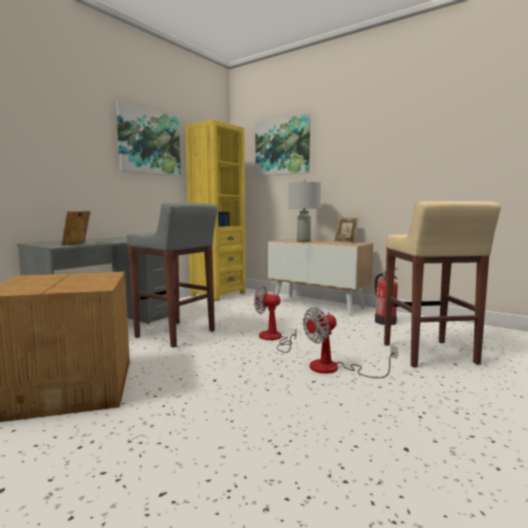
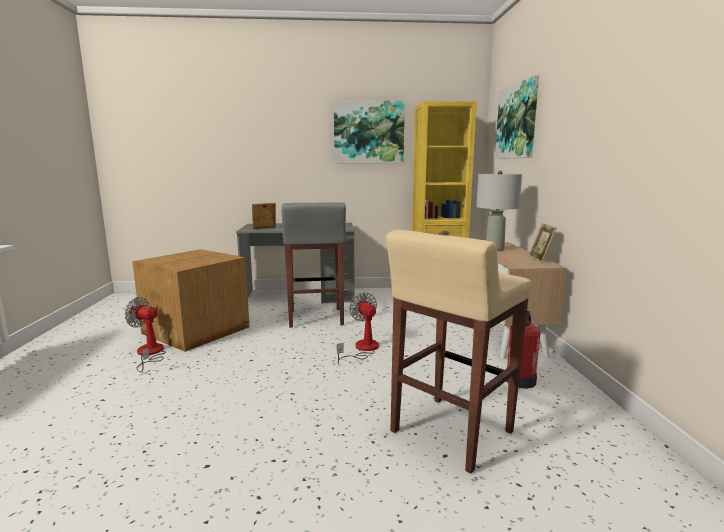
camera: 50 degrees right, 5 degrees up
(334, 369) = (331, 394): fan -> fan (149, 354)

